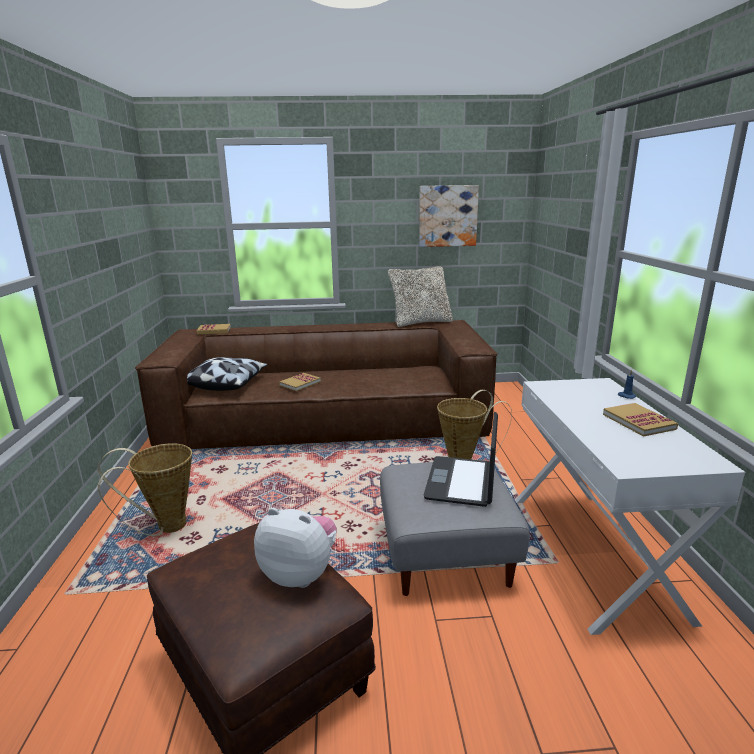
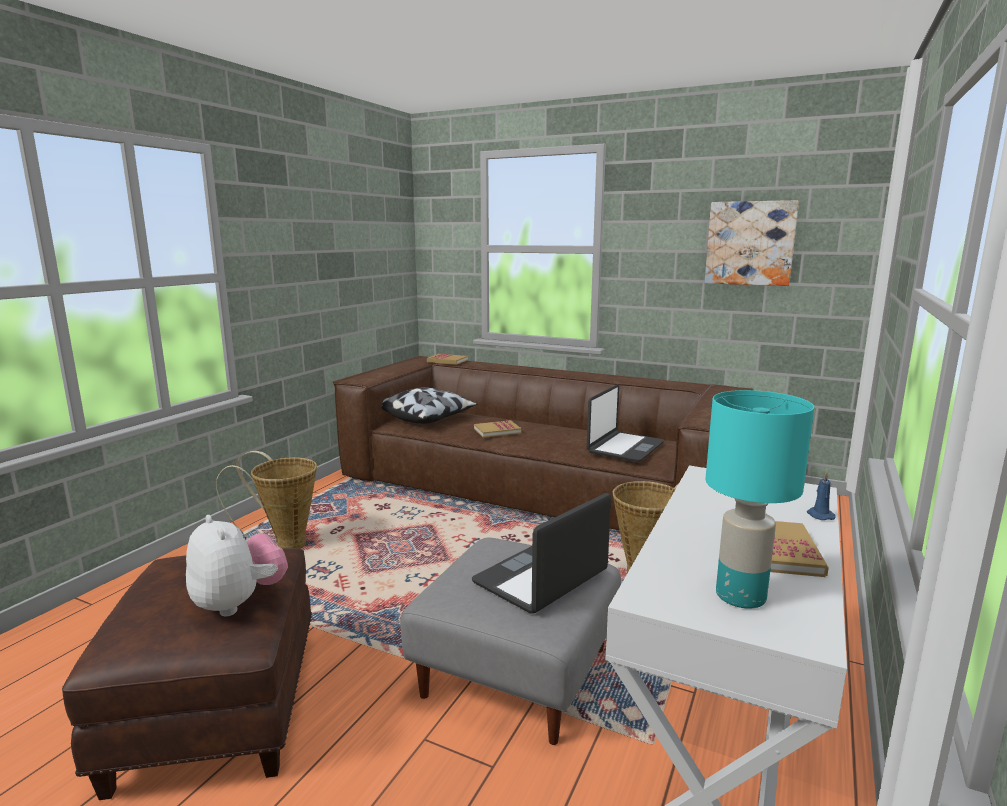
camera: 30 degrees right, 5 degrees down
(405, 377) = (624, 447): none -> laptop
(421, 321) = (690, 383): beige pillow -> none
(660, 451) = (740, 595): none -> turquoise table lamp

